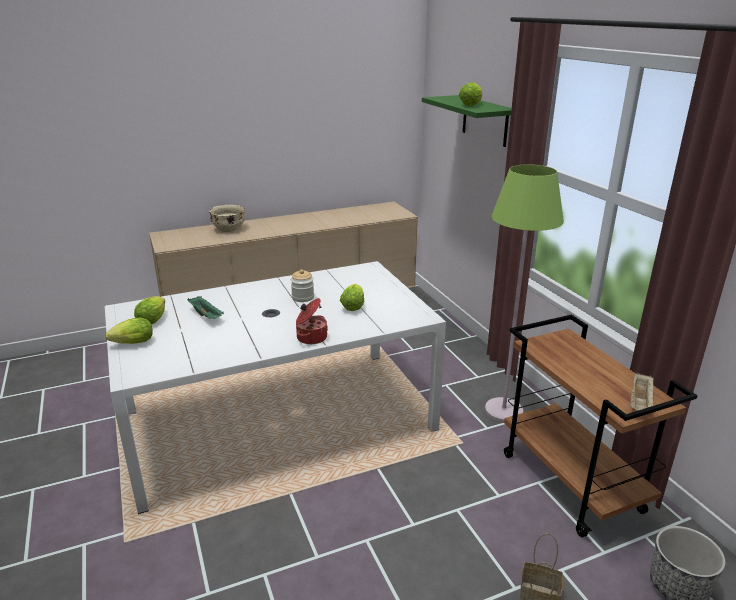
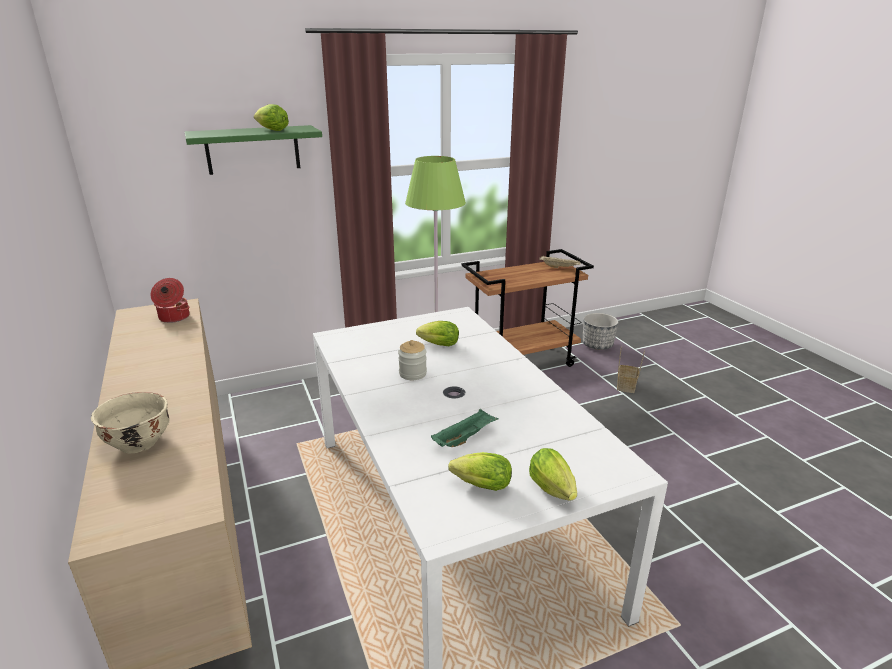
camera: 90 degrees left, 0 degrees up
(311, 337) = (510, 365): cooking pot -> cooking pot (173, 318)

